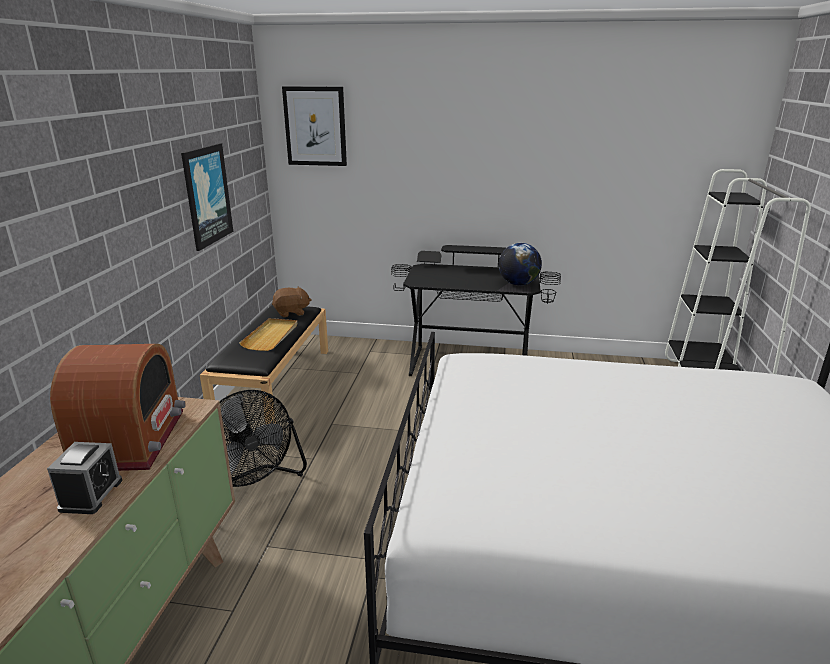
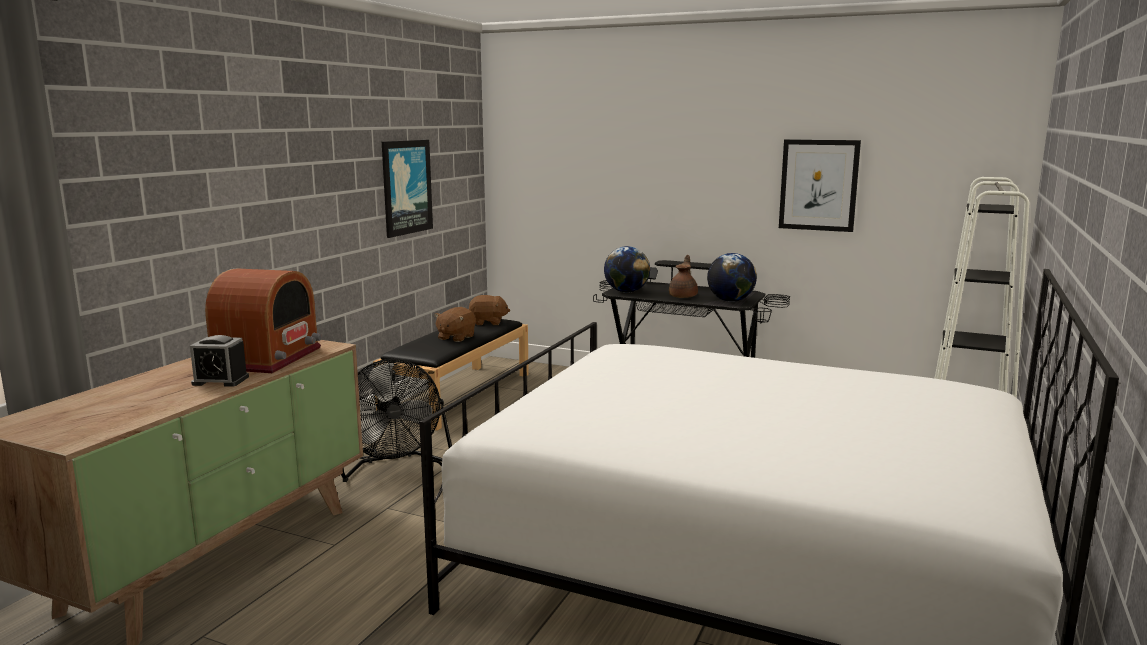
camera: 15 degrees right, 10 degrees down
(91, 495) = (220, 380): alarm clock -> alarm clock turned 75 degrees clockwise
(271, 336) = (455, 337): beige tray -> brown plush toy
(315, 126) = (534, 131): picture -> picture (818, 185)
(423, 279) = (626, 292): none -> globe
(476, 281) = (683, 296): none -> brown teapot

